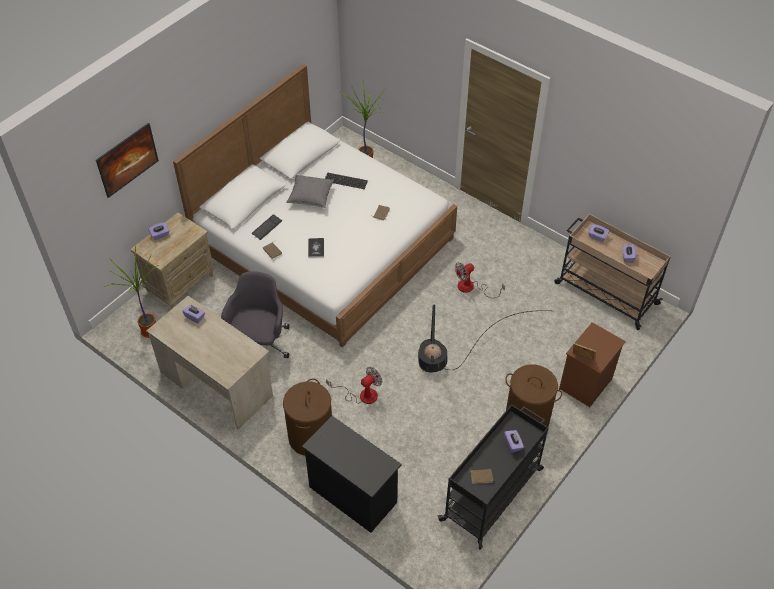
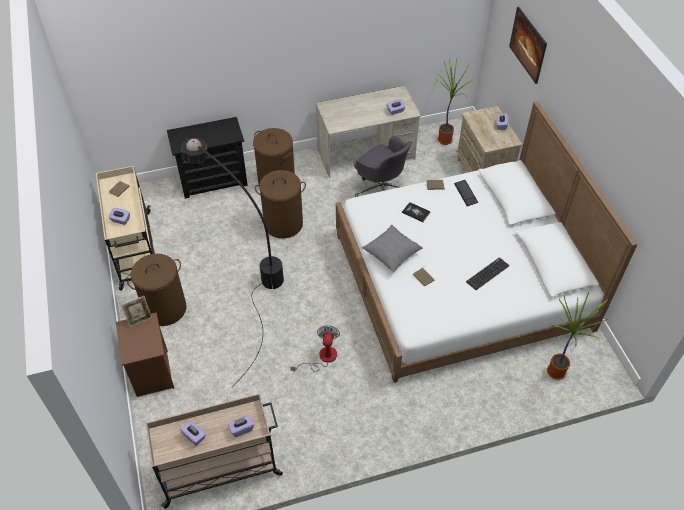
camera: 125 degrees right, 0 degrees up
(311, 197) = (483, 238): grey pillow -> grey pillow (392, 254)
(361, 395) = (283, 224): fan -> brown laundry basket
(493, 493) = (135, 250): black cart -> beige cart

